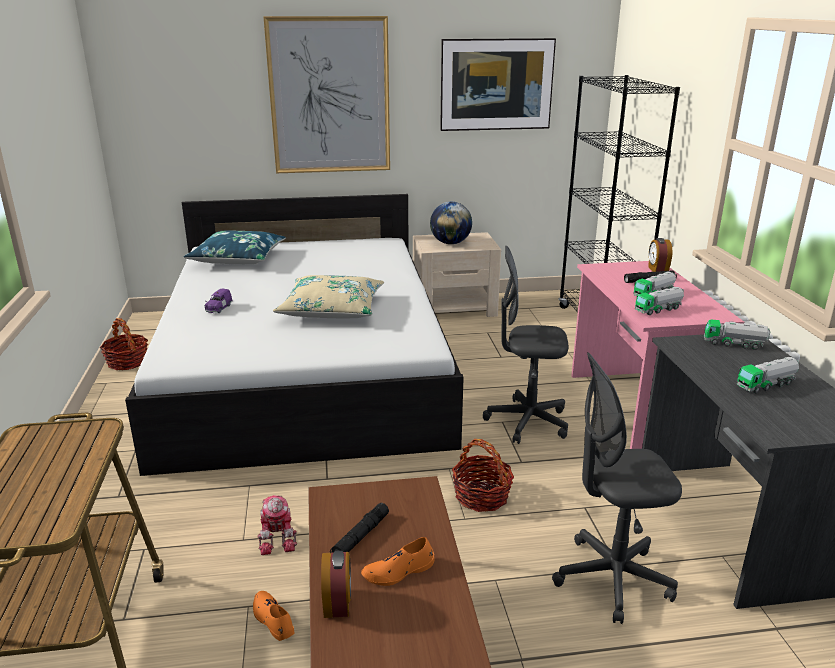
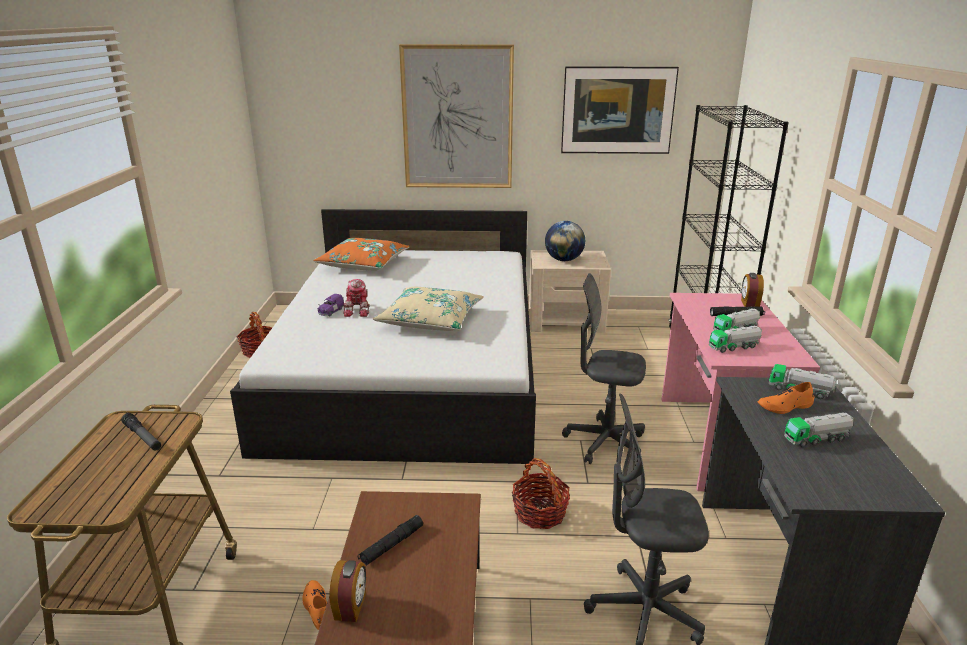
camera: 10 degrees right, 0 degrees up
(59, 449) = (143, 437): none -> flashlight
(238, 258) = (363, 264): blue pillow -> orange pillow
(279, 537) = (344, 530): toy robot -> toy robot (359, 310)
(398, 571) = (415, 584): orange shoe -> orange shoe (785, 406)

